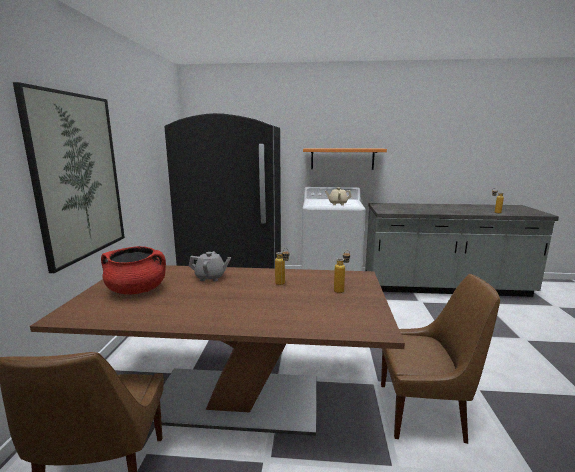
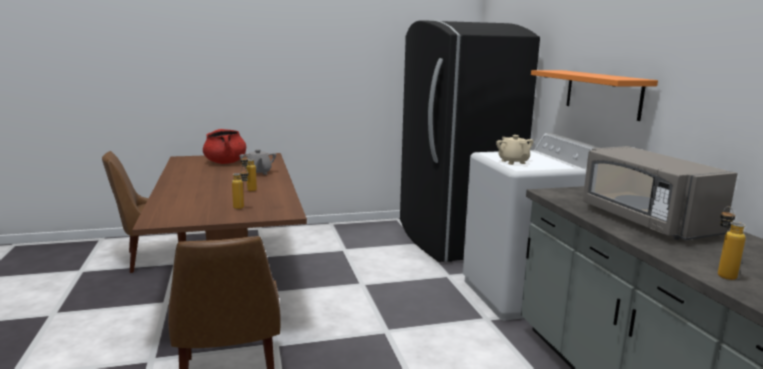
camera: 70 degrees right, 0 degrees up
(78, 177) = (268, 76): picture -> none
(432, 209) = (644, 221): none -> grey microwave

